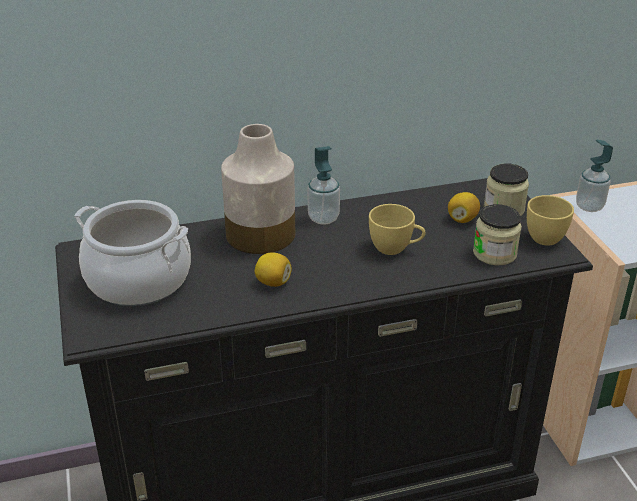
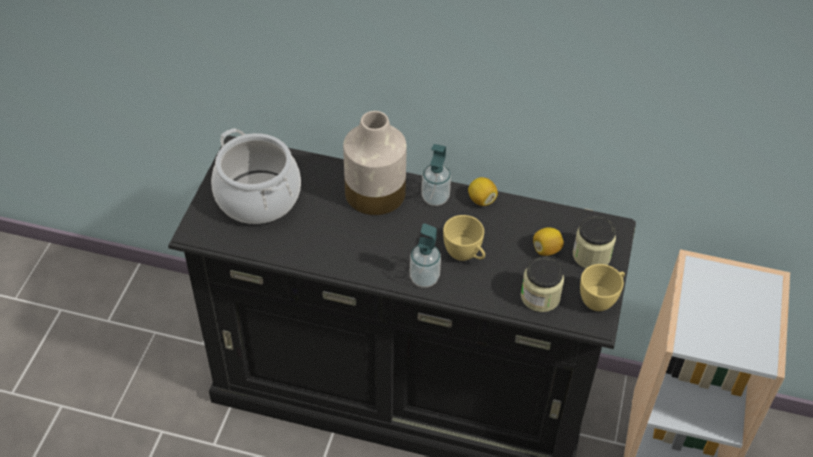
camera: 30 degrees right, 15 degrees up
(273, 282) = (348, 244): lemon -> lemon (481, 200)
(589, 206) = (703, 278): soap dispenser -> soap dispenser (424, 278)

